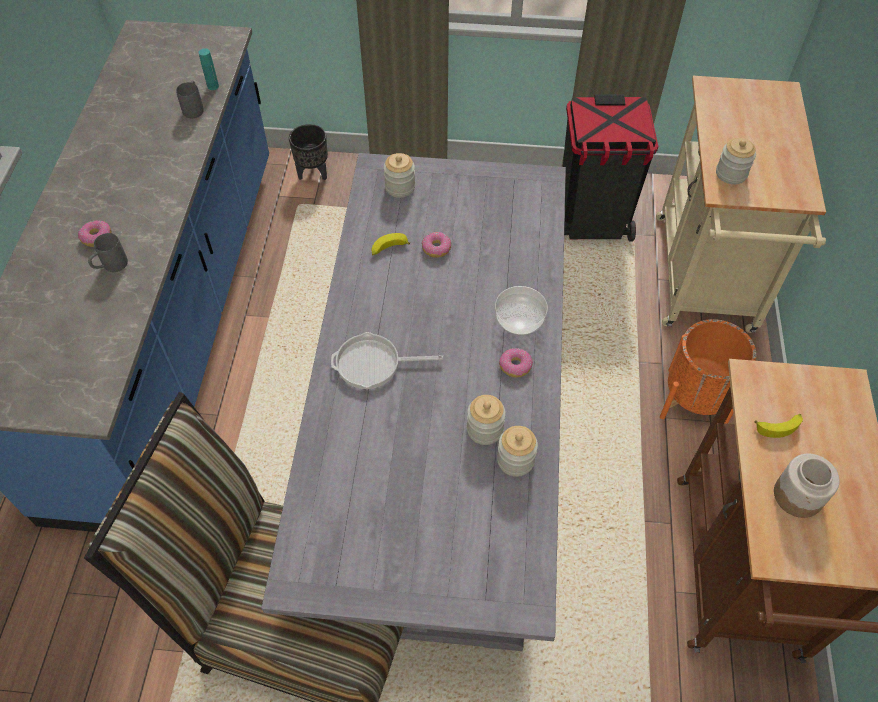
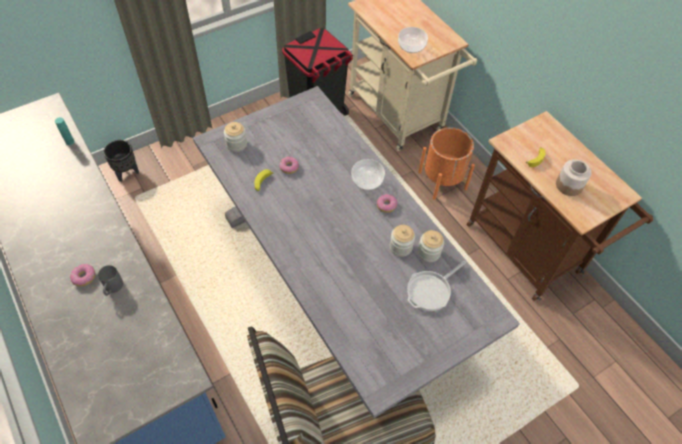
camera: 40 degrees left, 0 degrees up
(194, 108) = (70, 162): grey mug -> none
(373, 364) = (313, 250): frying pan -> frying pan (431, 290)
(731, 174) = (411, 46): jar -> bowl

